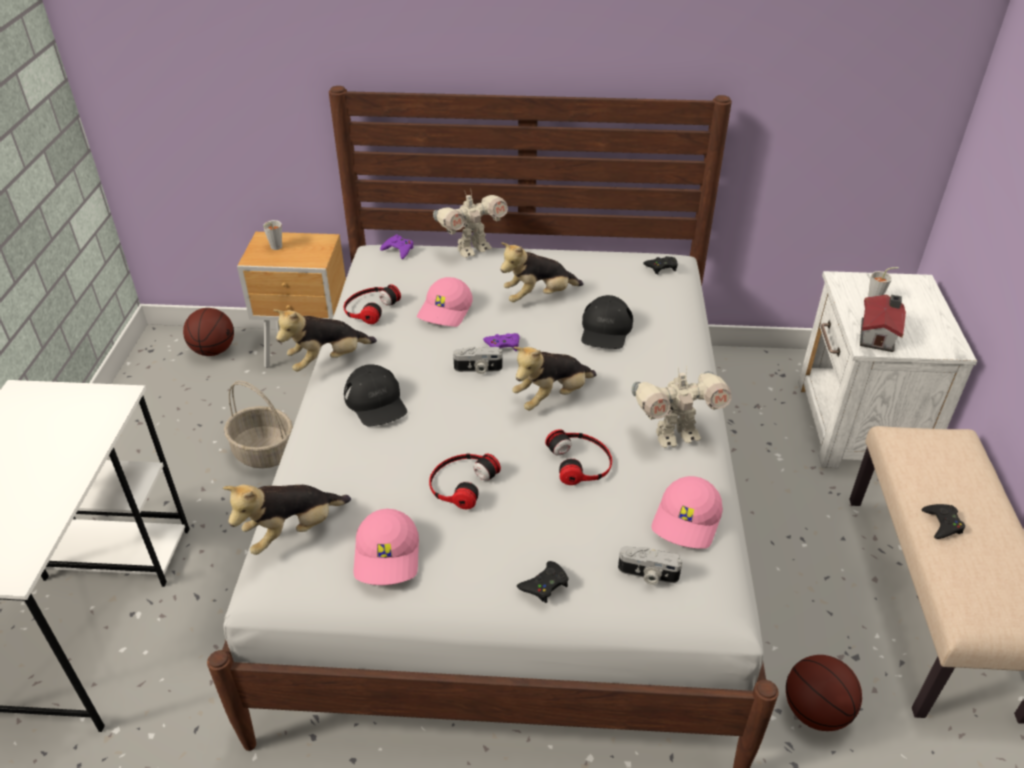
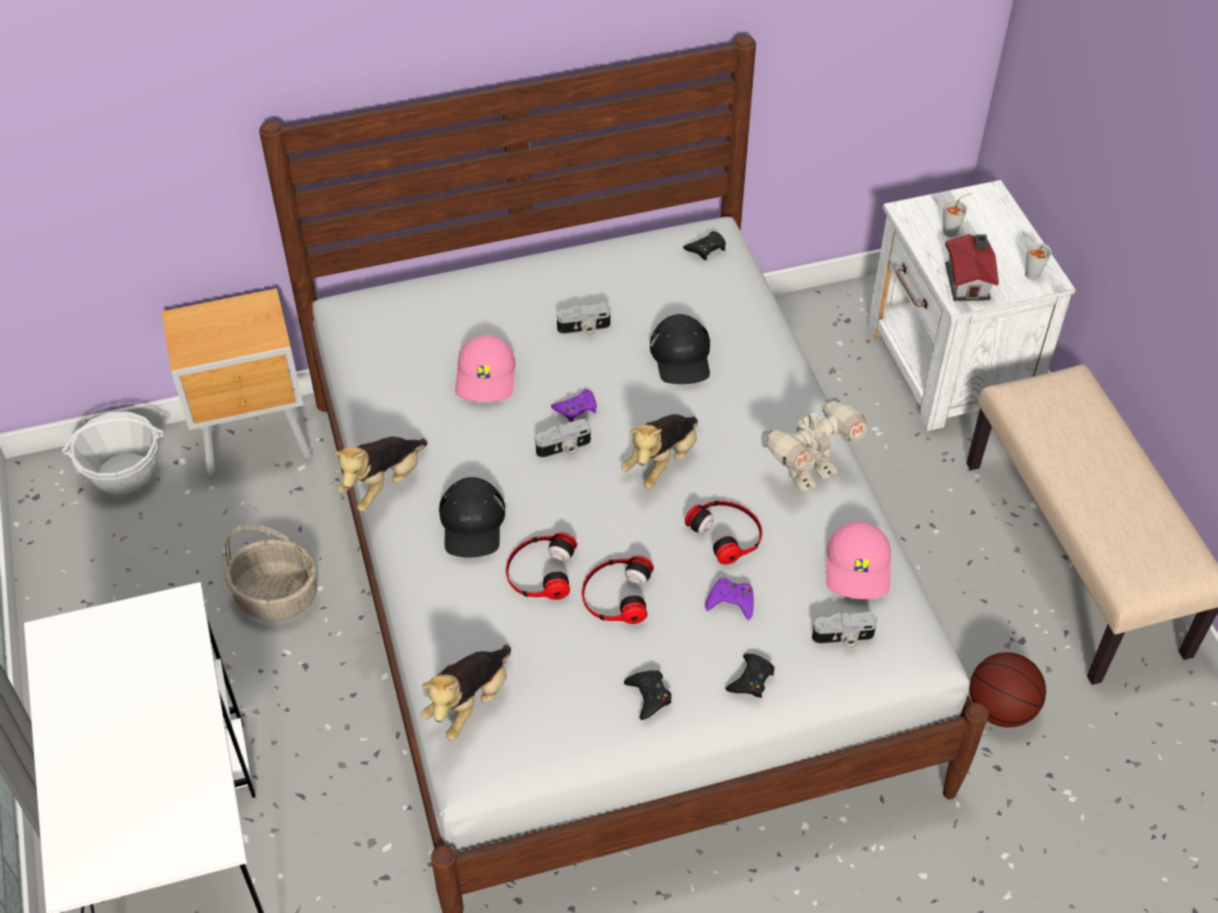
camera: 20 degrees left, 10 degrees up
(213, 351) = (124, 474): basketball -> basket
(274, 248) = (204, 332): grey cup -> grey cup (1032, 277)
(369, 308) = (392, 397): headphones -> headphones (540, 571)
(376, 402) = (472, 523): black cap -> black cap turned 45 degrees clockwise
(388, 556) = (583, 698): pink cap -> none
(398, 250) = (378, 300): purple game controller -> purple game controller (731, 601)
(472, 249) = (469, 276): toy robot -> none
(538, 297) = (584, 329): plush toy -> camera
(942, 524) = (1083, 488): black game controller -> black game controller (649, 696)

